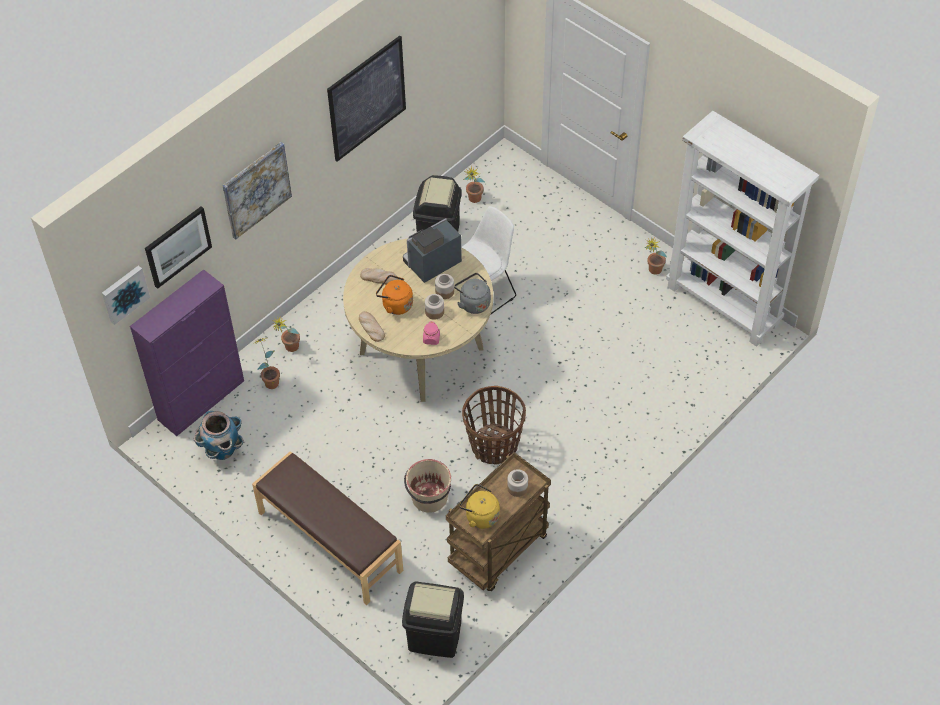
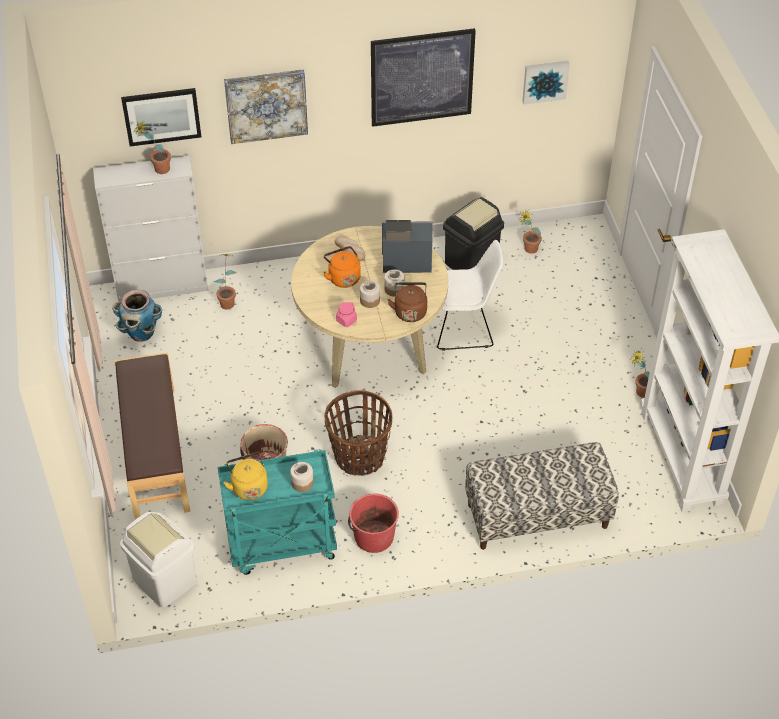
camera: 35 degrees right, 5 degrees down
(124, 293) = (91, 132): picture -> picture (545, 81)
(202, 400) = (162, 287): purple cabinet -> white cabinet
(289, 349) = (265, 286): potted plant -> potted plant (157, 170)
(371, 327) = (305, 284): bread -> none
(434, 636) = (164, 581): black trash can -> white trash can
(473, 303) = (410, 311): grey kettle -> brown kettle
(498, 552) = (281, 546): brown cart -> turquoise cart
(559, 501) = (373, 536): none -> red bucket
(662, 411) = (537, 516): none -> bench

